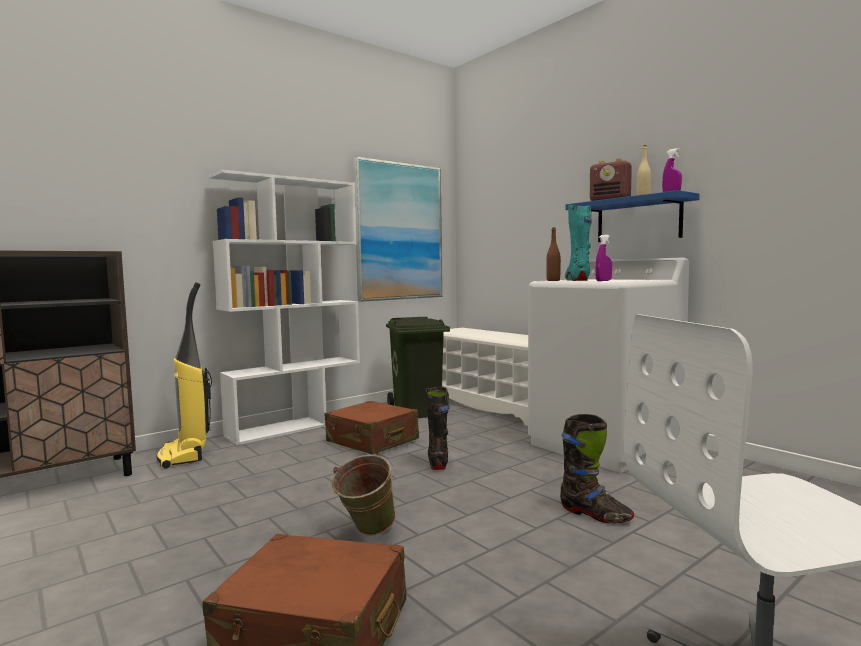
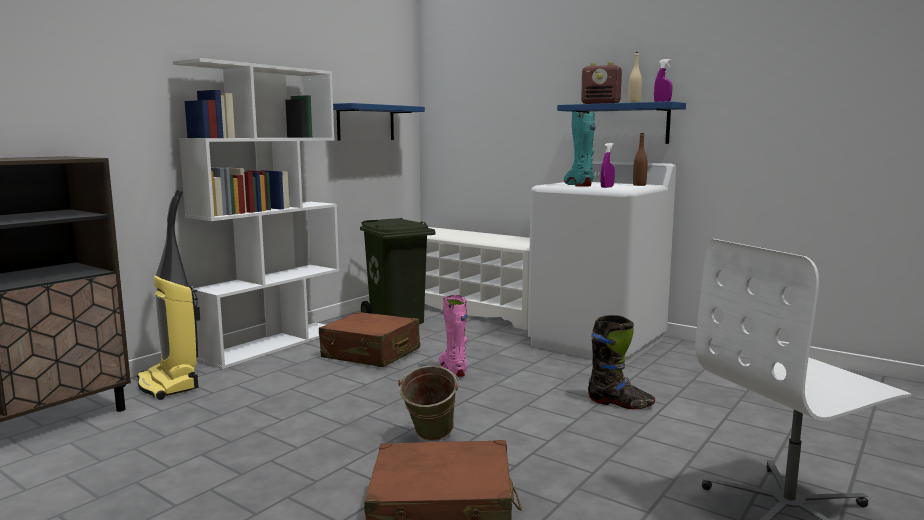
camera: 15 degrees left, 5 degrees up
(399, 232) = (366, 123): picture -> blue shelf
(438, 462) = (453, 369): black boot -> pink boot
(553, 280) = (556, 185): brown bottle -> brown bottle (639, 185)

